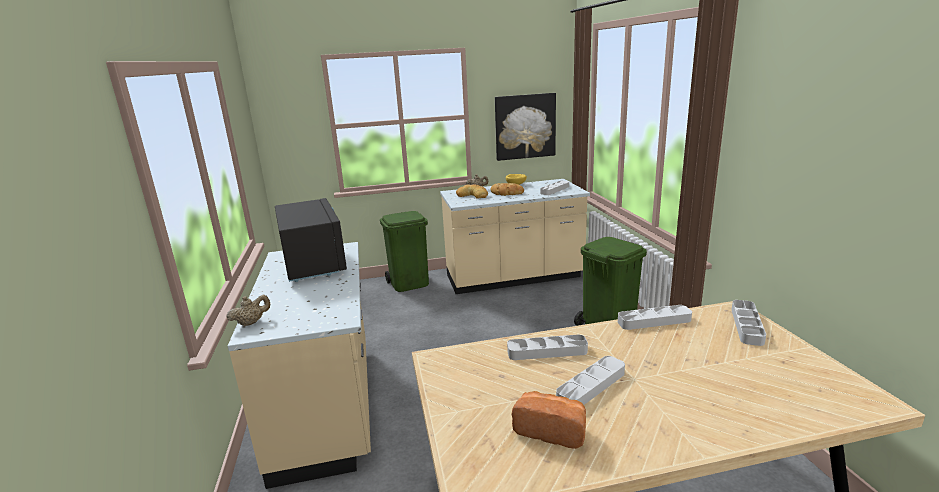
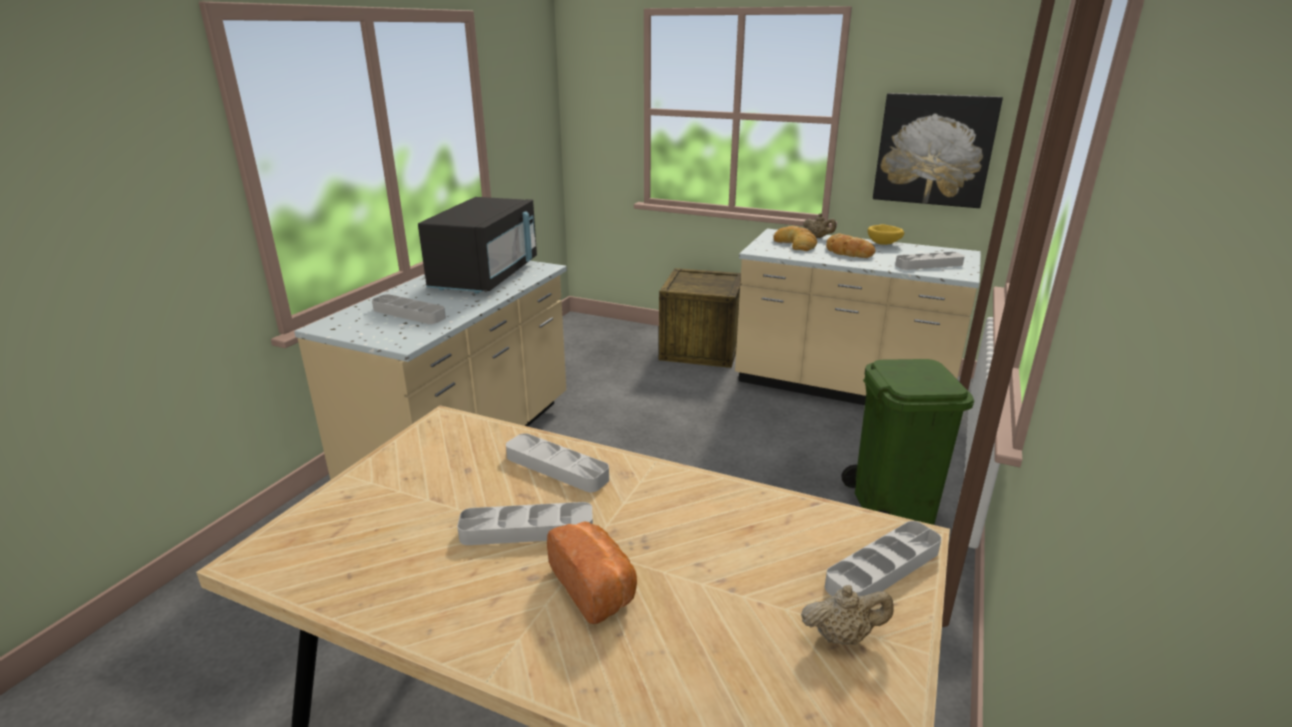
camera: 35 degrees right, 5 degrees up
(251, 323) = (342, 317): beige teapot -> beige teapot (842, 636)
(410, 284) = (700, 349): green trash can -> crate
(551, 430) = (406, 550): bread -> bread (596, 587)
(654, 321) = (752, 495): grey tray -> grey tray (409, 313)

